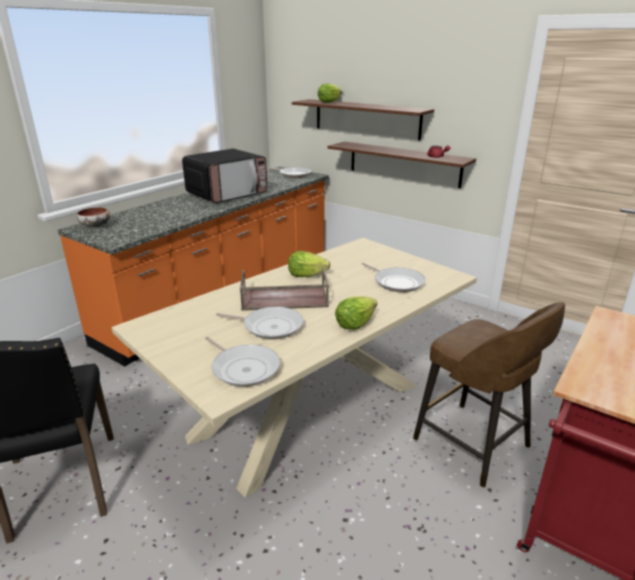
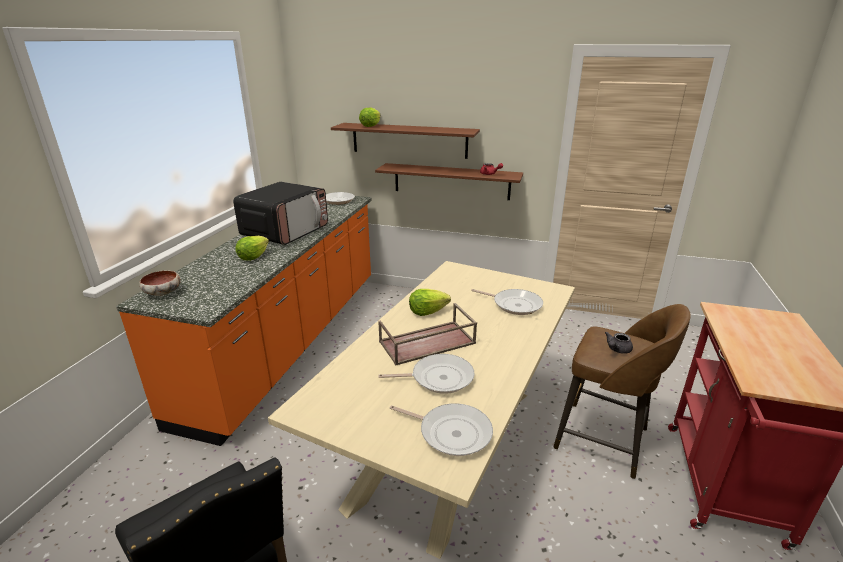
camera: 20 degrees left, 0 degrees up
(355, 324) = (514, 357): lettuce -> lettuce (253, 257)
(482, 342) = (617, 349): none -> grey teapot

